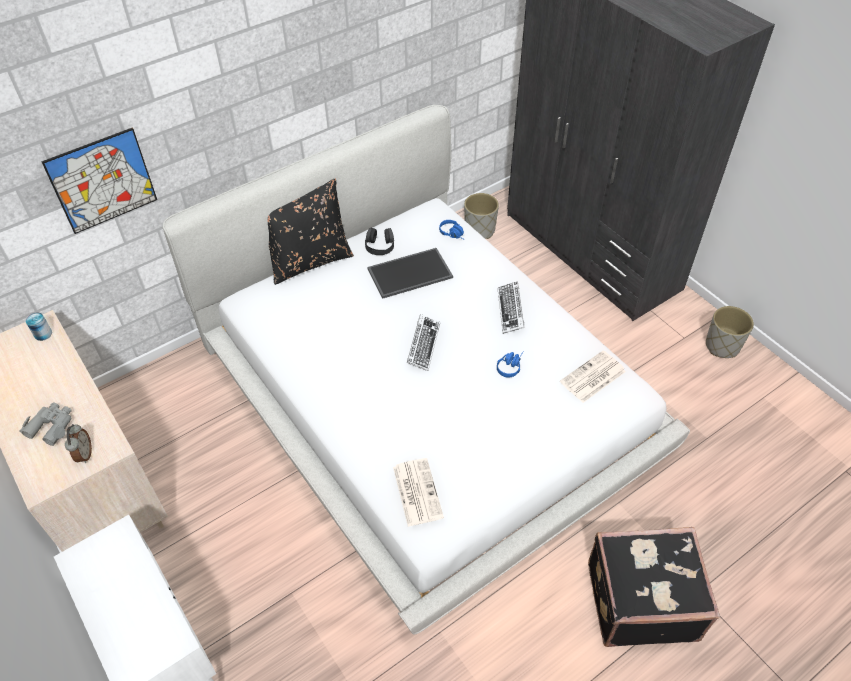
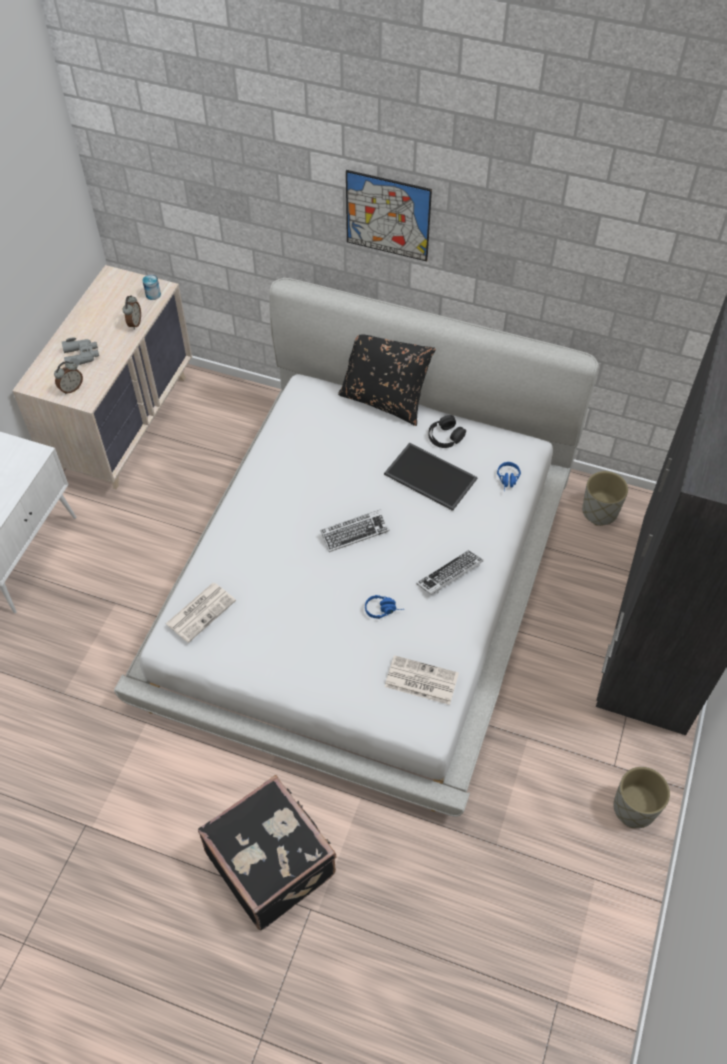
camera: 55 degrees right, 5 degrees up
(61, 365) = (134, 323): none -> alarm clock
(102, 181) = (248, 216): picture -> picture (388, 216)

